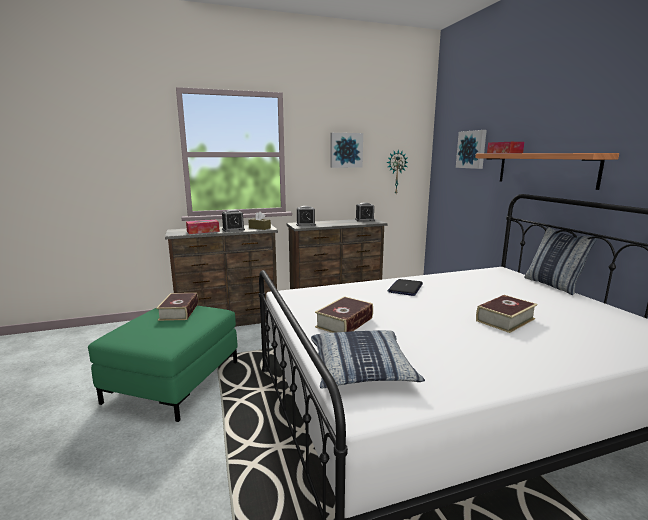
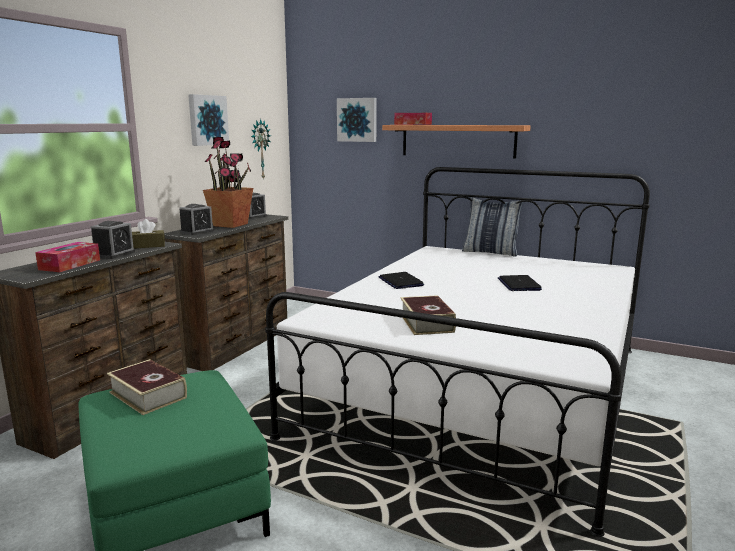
camera: 45 degrees left, 0 degrees up
(335, 223) = (231, 225): none -> potted plant
(361, 369) = (522, 348): pillow -> none
(505, 320) = (519, 284): book -> laptop

